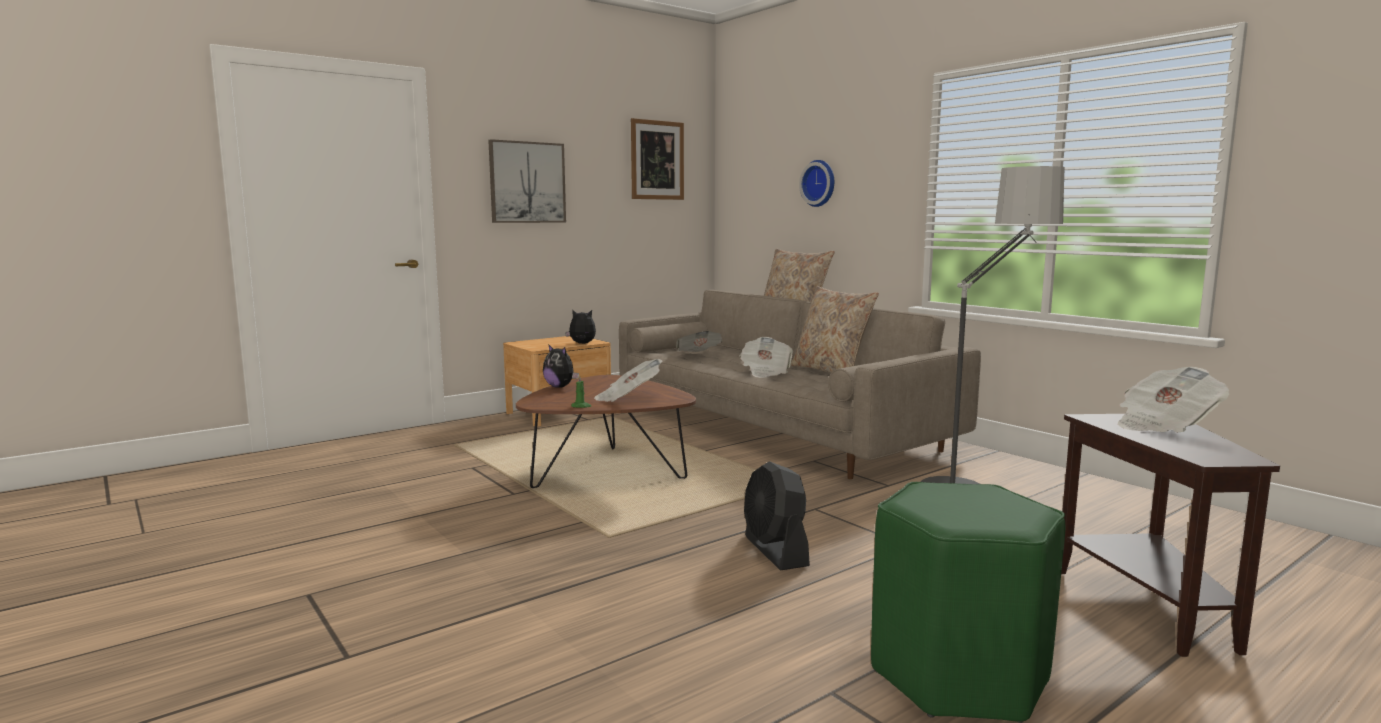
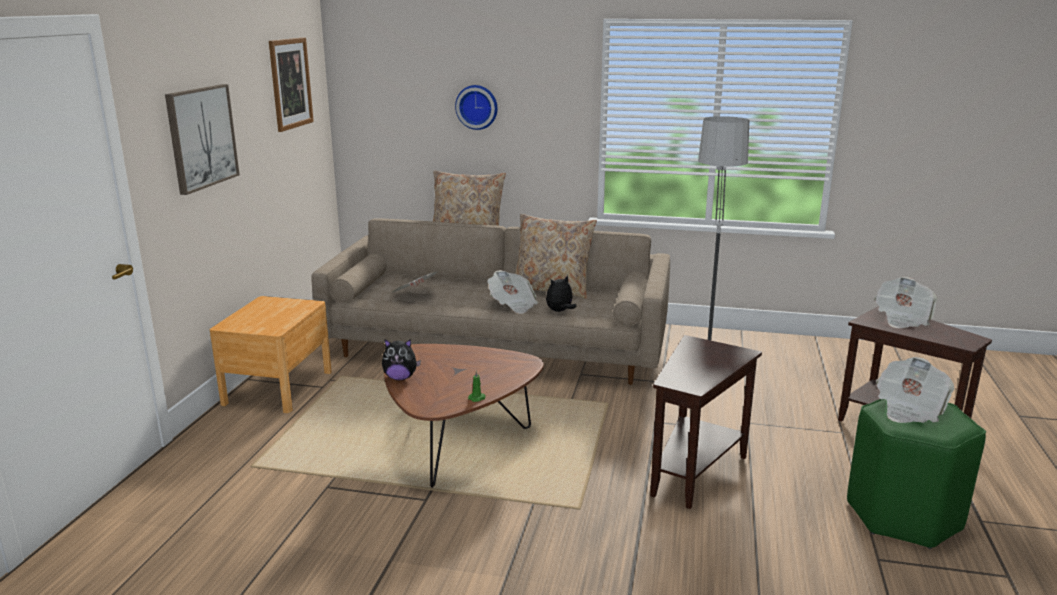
camera: 40 degrees left, 10 degrees up
(582, 344) = (302, 310): plush toy -> plush toy (560, 311)
(628, 398) = (491, 375): newspaper -> newspaper (909, 409)
(775, 551) = (694, 470): black fan -> brown side table

